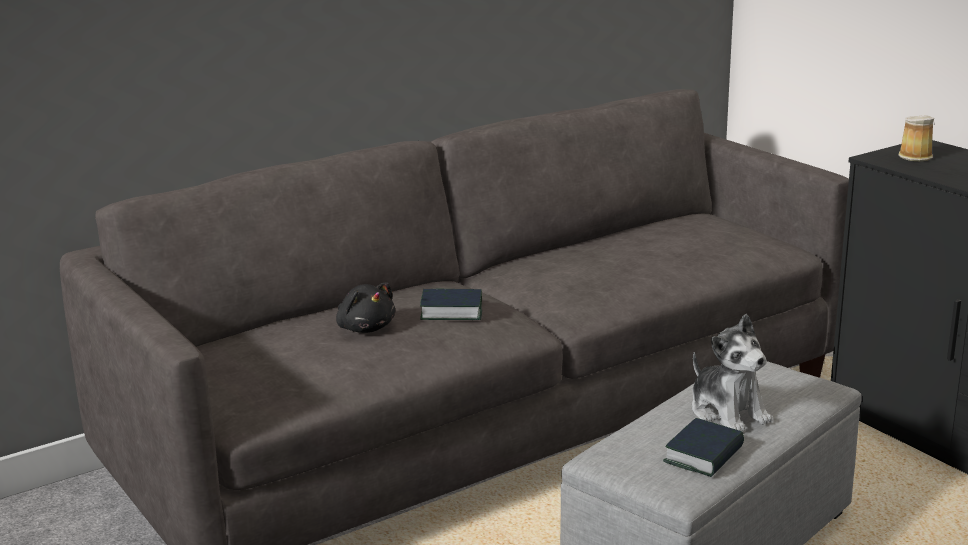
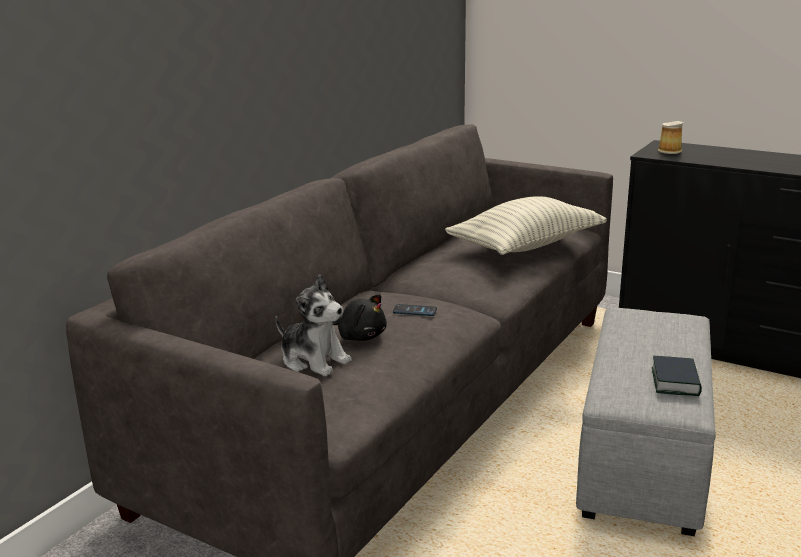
camera: 25 degrees left, 0 degrees up
(451, 311) = (414, 311): book -> phone
(682, 258) = (526, 246): none -> pillow
(728, 412) = (653, 348): plush toy -> plush toy (314, 360)

